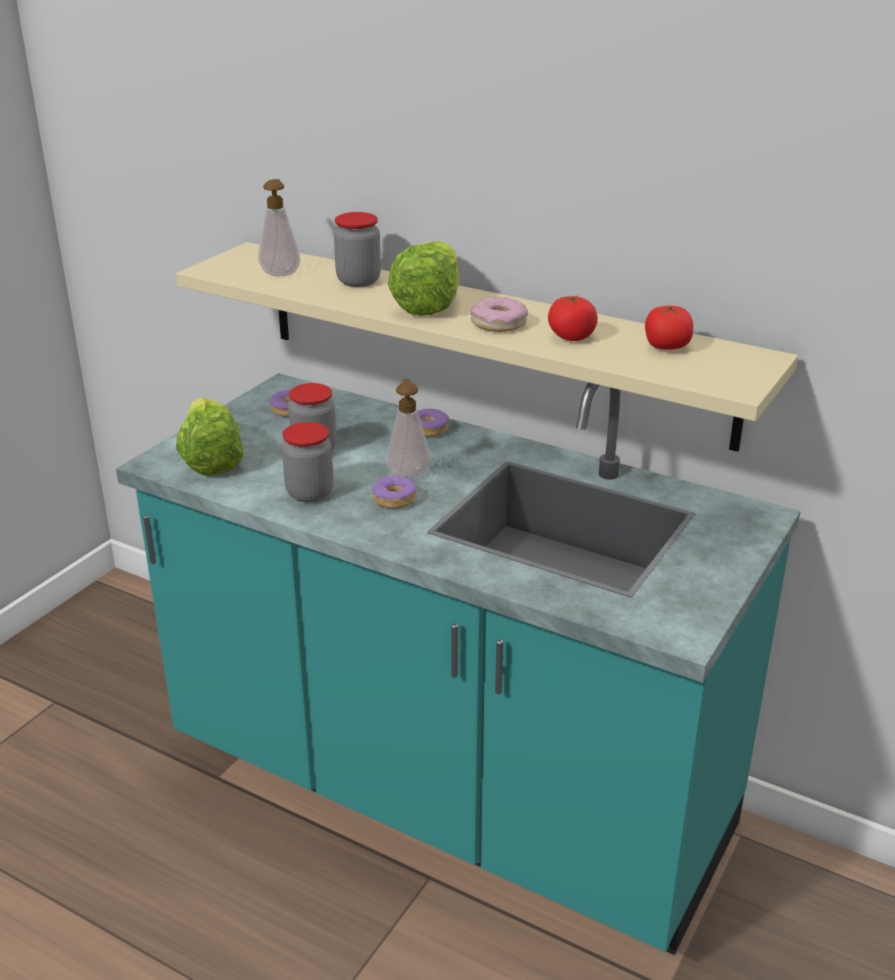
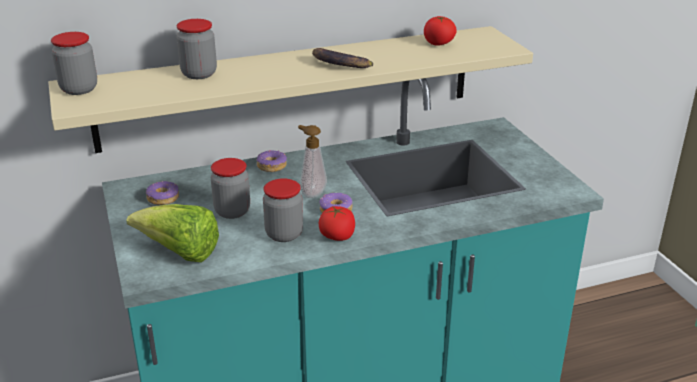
camera: 50 degrees left, 0 degrees up
(246, 257) = (79, 89): none -> jar
(281, 273) = (134, 89): soap dispenser -> none
(428, 304) = (276, 70): lettuce -> none
(498, 323) = (338, 64): donut -> banana
(571, 337) = (389, 56): tomato -> tomato (337, 236)

